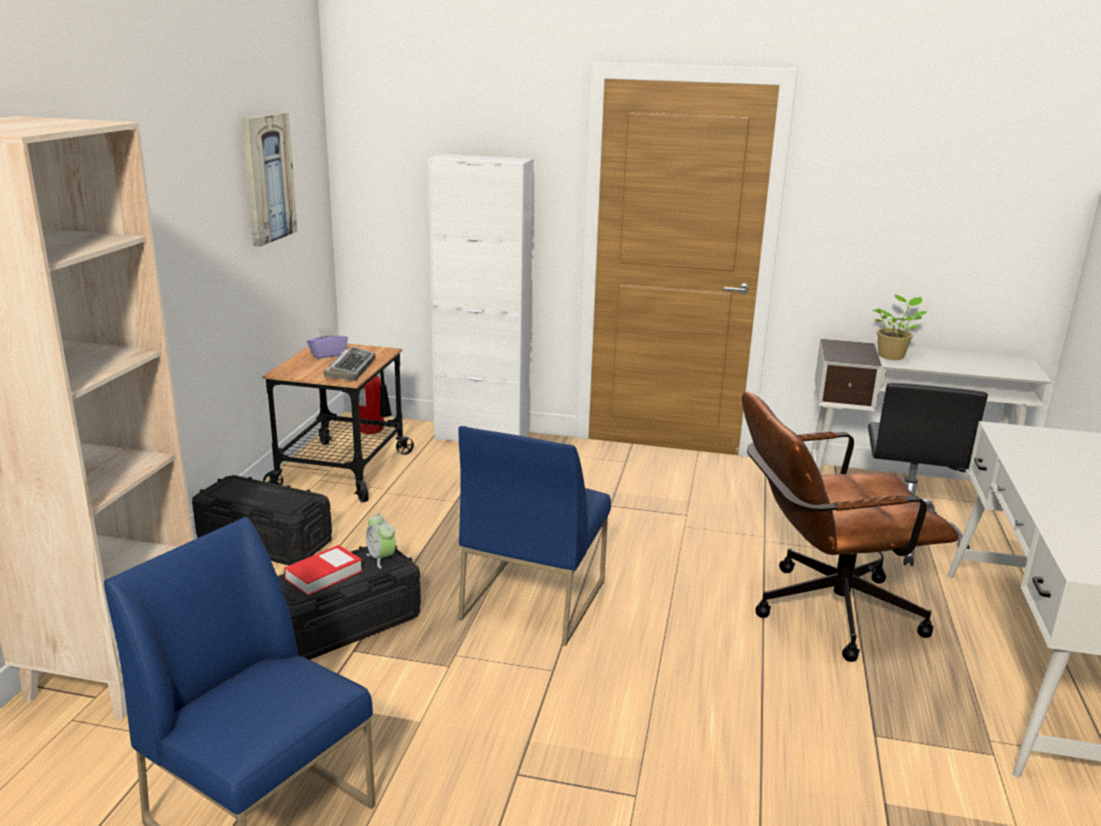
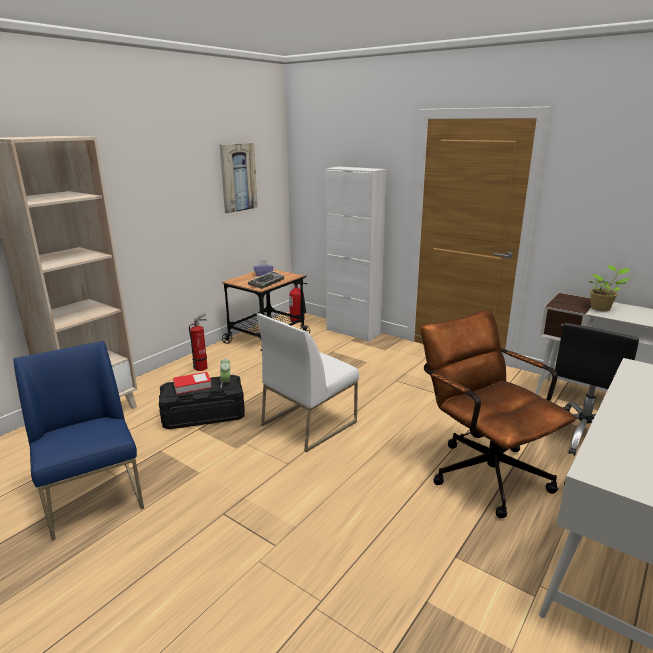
camera: 25 degrees right, 0 degrees up
(265, 542) = (202, 367): black storage box -> fire extinguisher
(533, 599) = (309, 423): blue chair -> white chair
(822, 611) = (482, 470): brown office chair -> brown office chair turned 45 degrees clockwise

